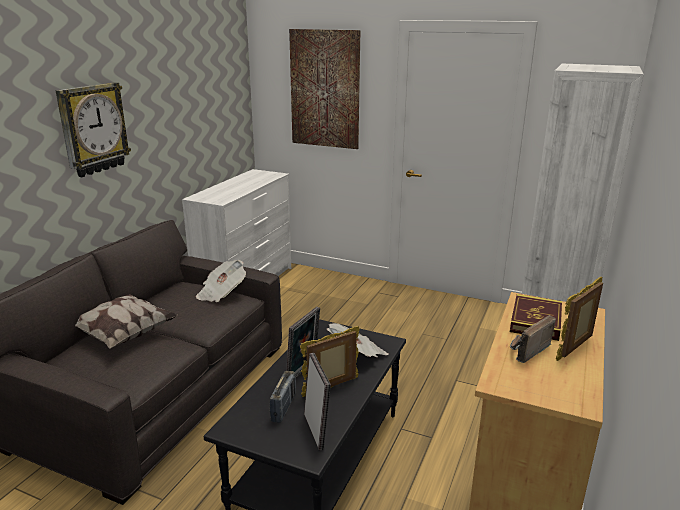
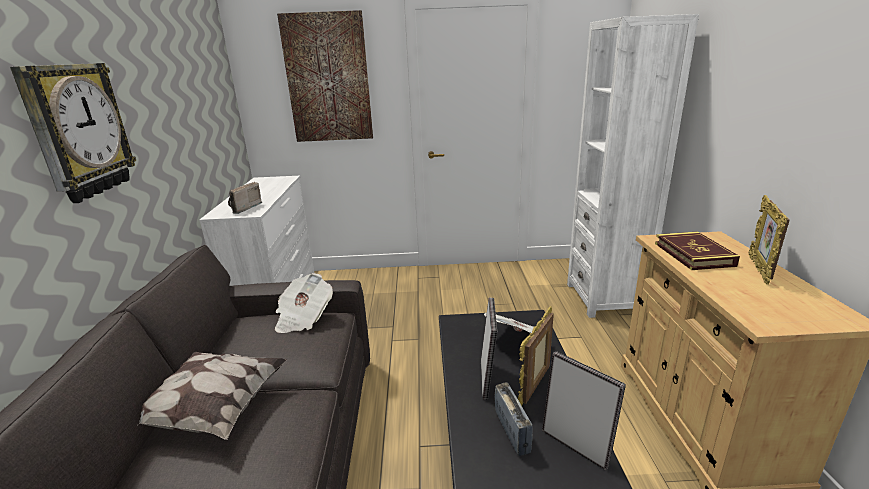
camera: 25 degrees left, 0 degrees up
(525, 350) = (730, 283): radio -> radio (243, 208)

